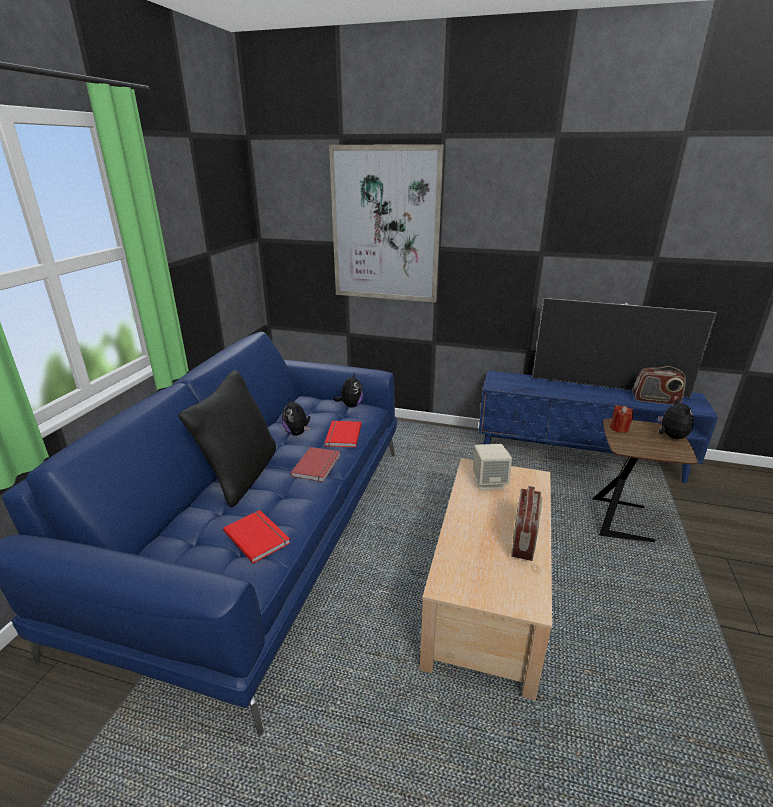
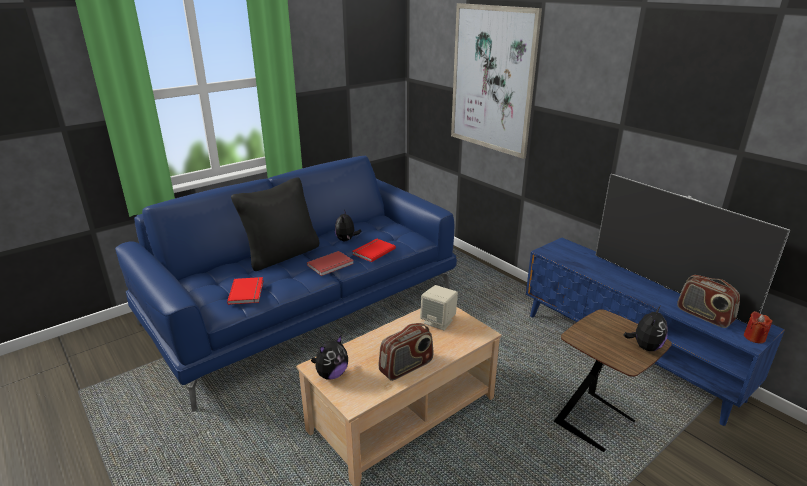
camera: 35 degrees right, 0 degrees up
(350, 405) = (408, 232): plush toy -> plush toy (331, 374)
(619, 428) = (601, 321): red candle -> red candle (754, 337)

